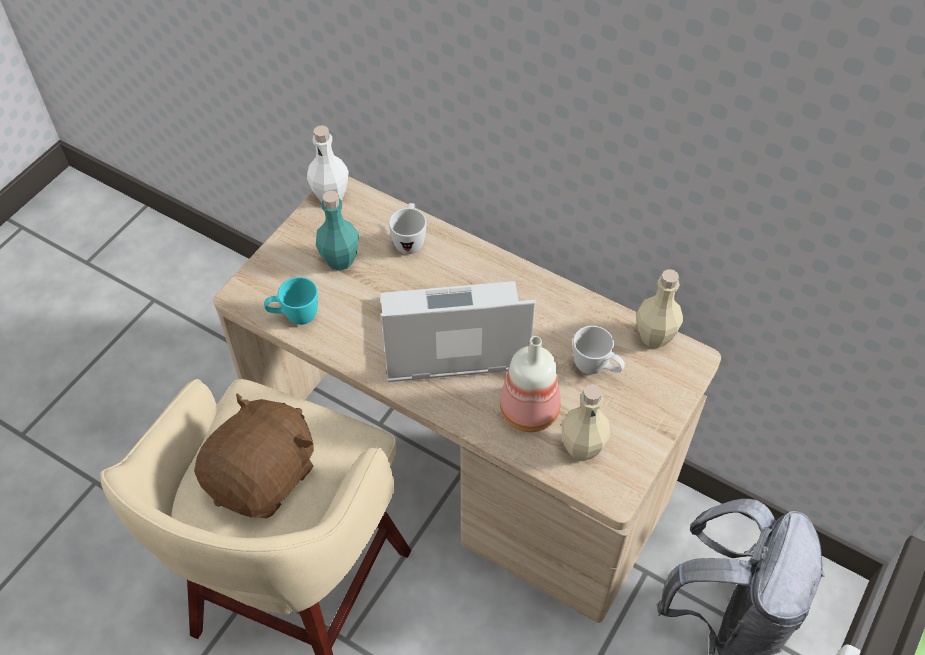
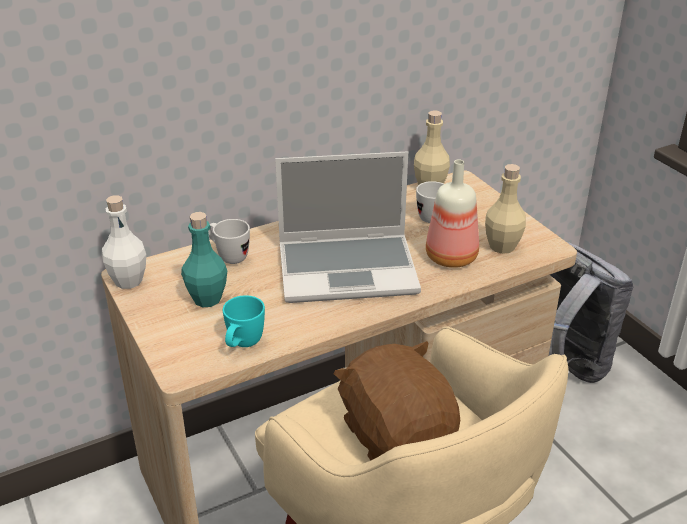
camera: 60 degrees left, 20 degrees down
(451, 337) = (349, 269): laptop -> laptop turned 120 degrees counterclockwise

